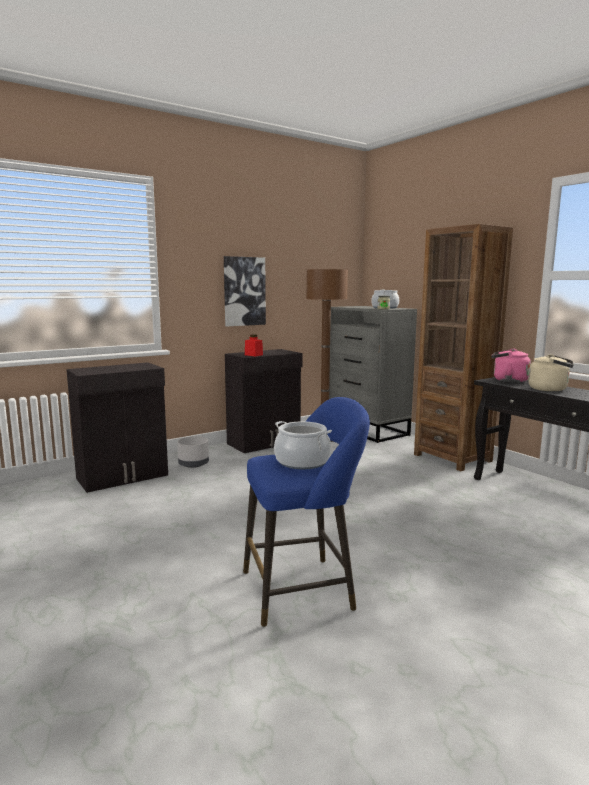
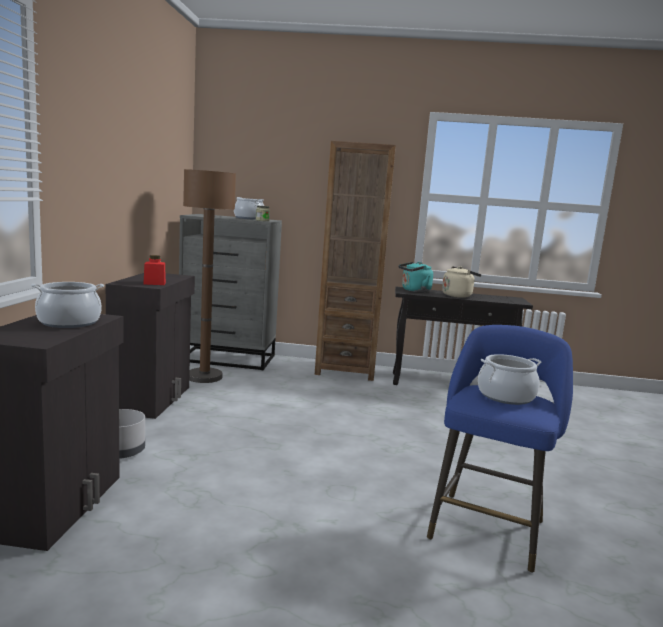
camera: 50 degrees left, 0 degrees up
(128, 368) = (69, 322): none -> cooking pot
(244, 291) = (115, 193): picture -> none
(507, 380) = (414, 290): pink kettle -> turquoise kettle

